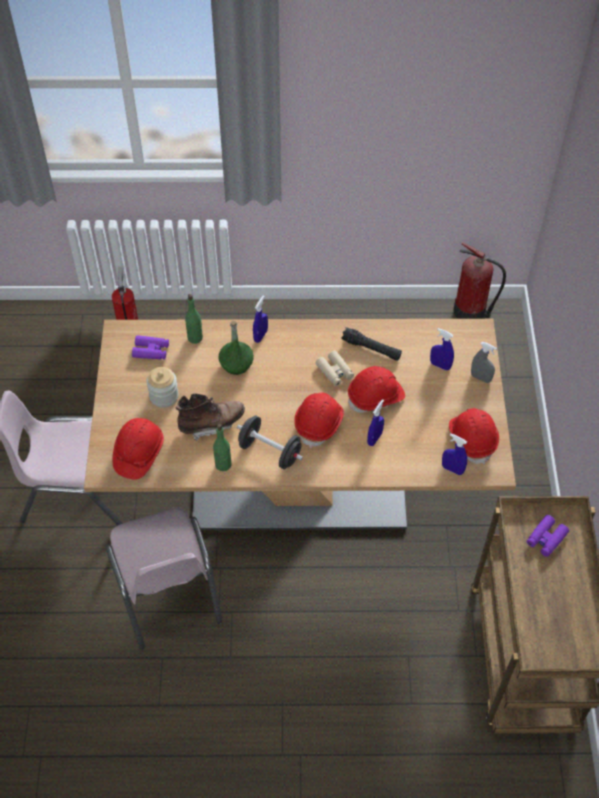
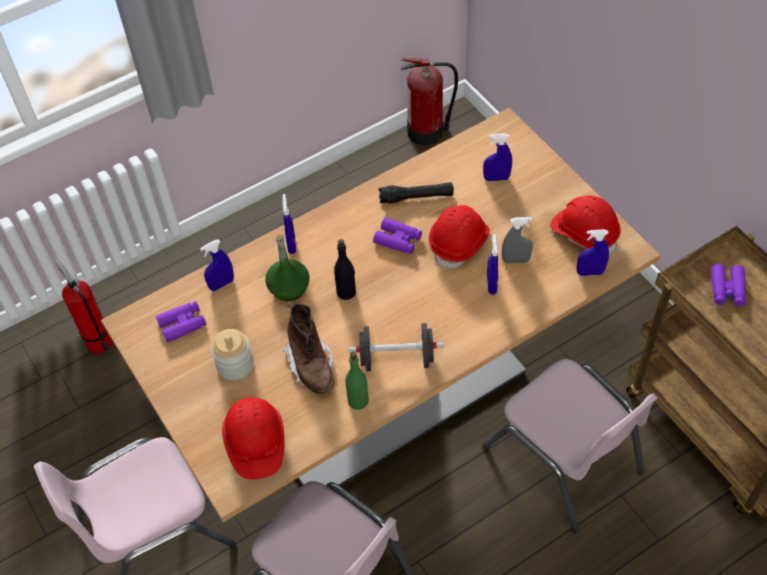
camera: 30 degrees left, 0 degrees up
(195, 338) = (221, 284): green bottle -> blue spray bottle
(211, 423) = (311, 365): brown boot -> brown boot turned 120 degrees clockwise
(272, 388) = (346, 292): none -> black bottle
(319, 423) = (424, 300): red hard hat -> none
(335, 371) = (398, 240): beige binoculars -> purple binoculars
(386, 606) = (563, 459): none -> pink chair
(480, 378) = (544, 169): grey spray bottle -> grey spray bottle (515, 260)

